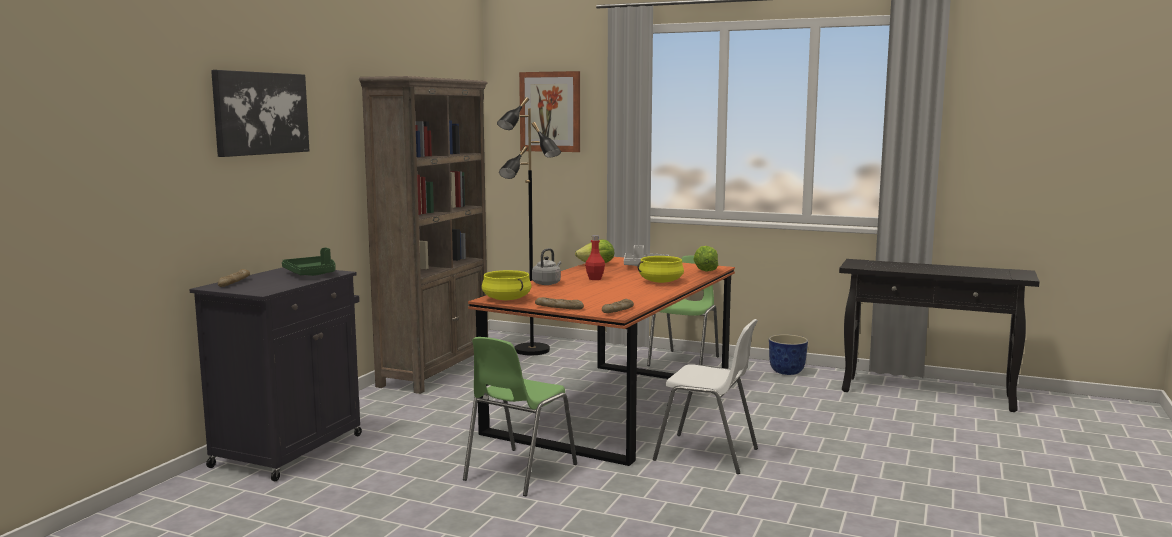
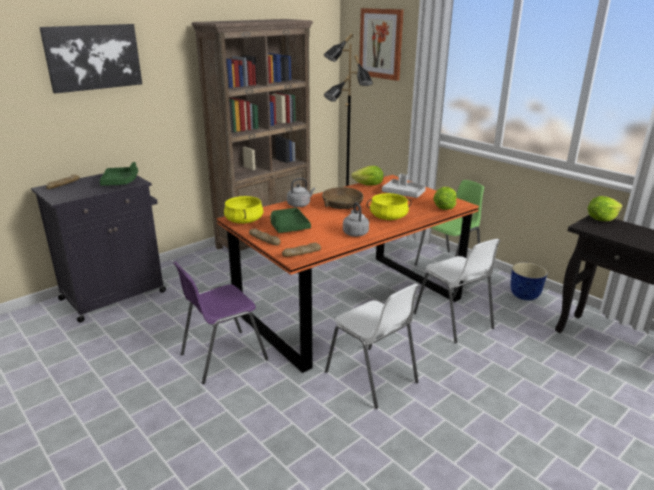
camera: 25 degrees right, 15 degrees up
(518, 472) = (222, 356): green chair -> purple chair
(566, 297) = (288, 226): none -> green tray
(595, 279) = (342, 204): red bottle -> brown bowl
(646, 294) = (355, 233): none -> grey kettle
(739, 401) = (453, 321): none -> white chair
(859, 261) = (601, 219): none -> lettuce

